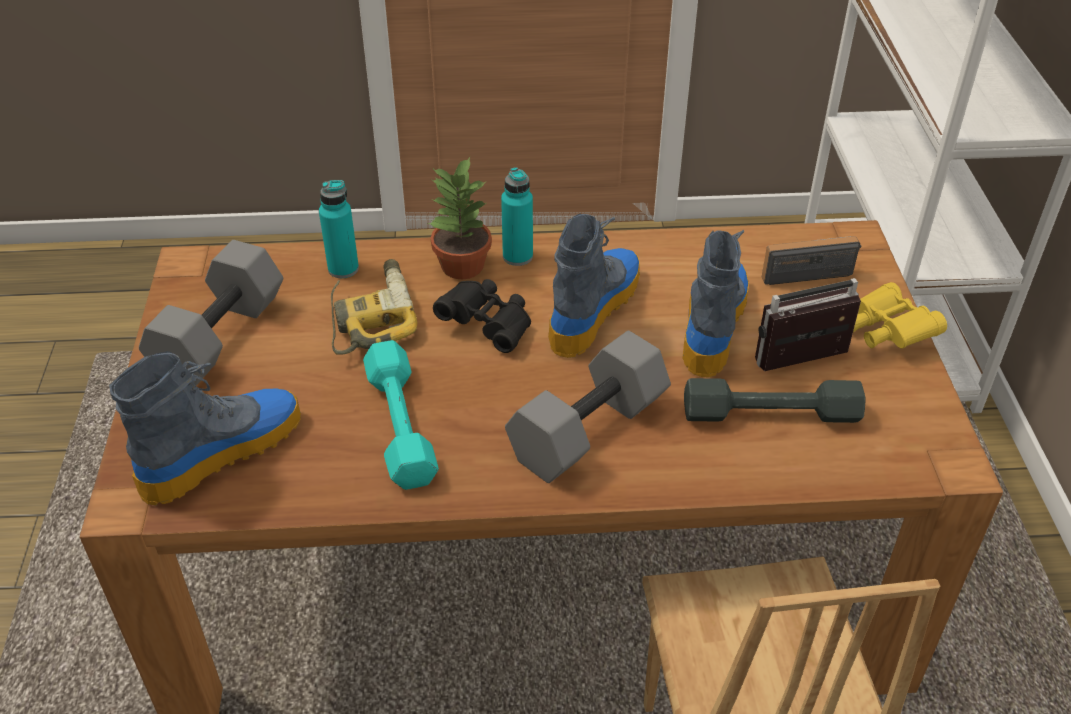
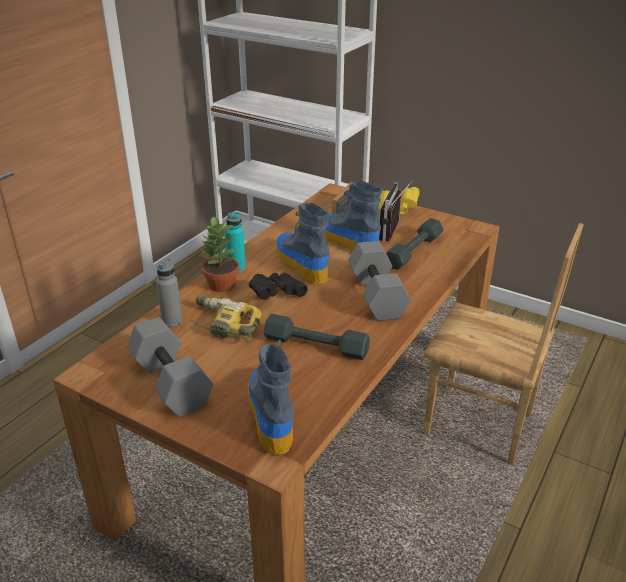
camera: 55 degrees left, 10 degrees down
(343, 269) = (172, 320): turquoise bottle -> grey bottle
(399, 424) = (315, 345): turquoise dumbbell -> grey dumbbell

